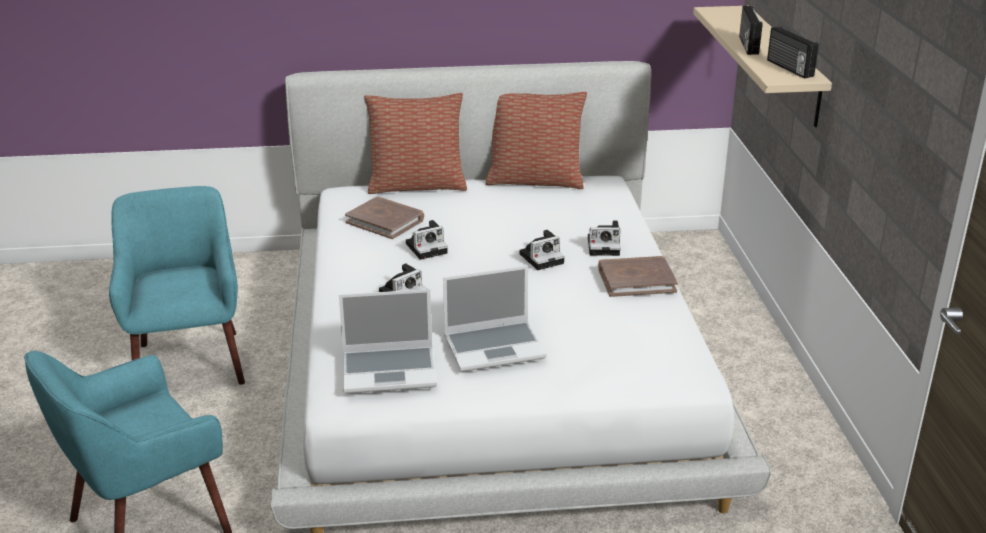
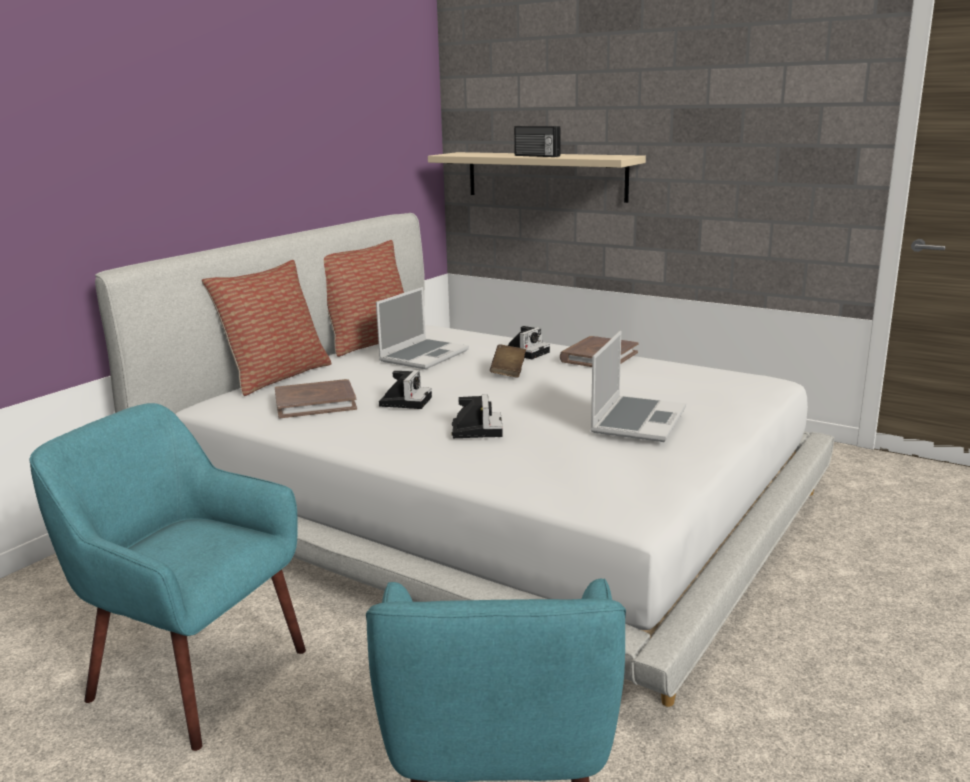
camera: 50 degrees left, 10 degrees down
(390, 370) = (620, 468): laptop -> laptop (424, 355)
(542, 258) = (508, 371): camera -> brown book
(789, 68) = (601, 156): radio -> none

